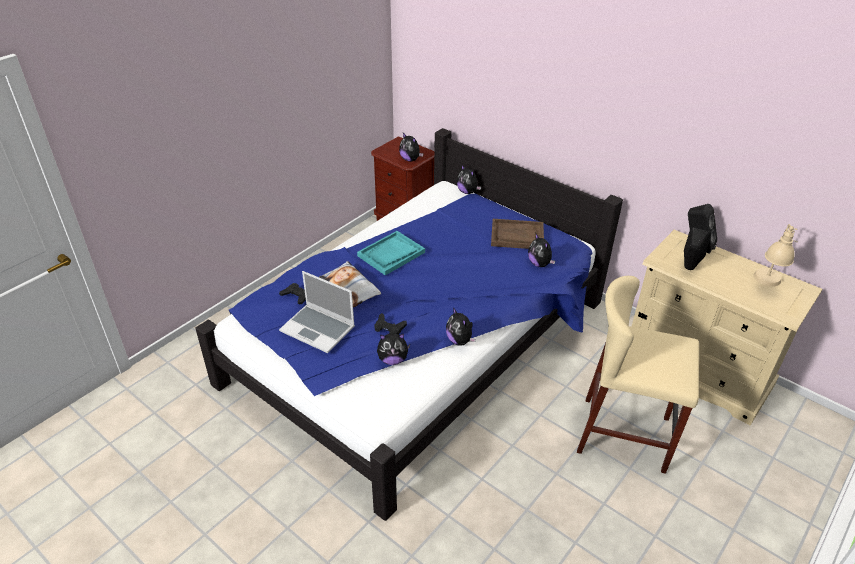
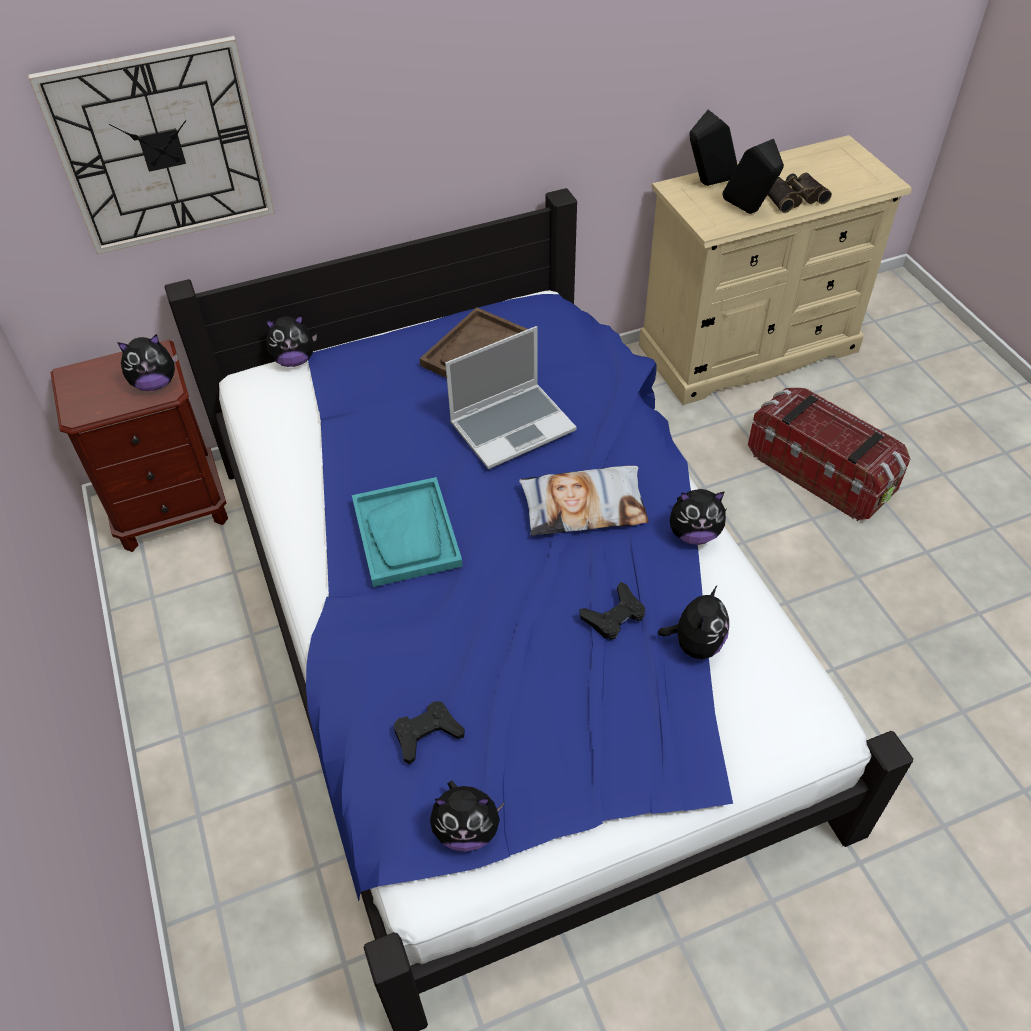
camera: 60 degrees left, 10 degrees up
(319, 329) = (556, 729): laptop -> laptop (513, 426)
(350, 289) = (463, 635): pillow -> pillow (584, 506)
(460, 72) = (161, 148): none -> wall clock
(539, 264) = (566, 360): plush toy -> plush toy (467, 829)
(624, 434) = (821, 472): beige stool -> storage box
(724, 282) = (794, 197): none -> binoculars
(766, 285) = (819, 169): beige table lamp -> none

